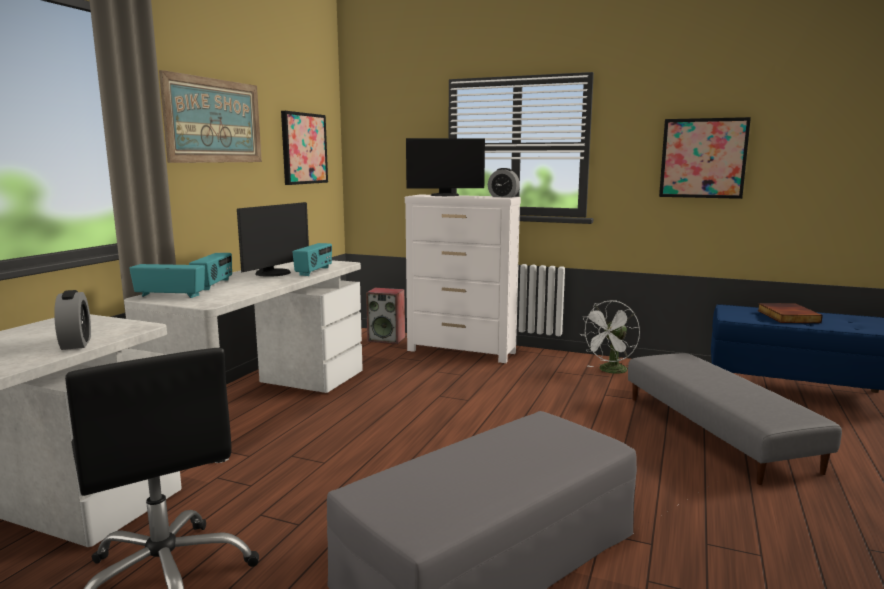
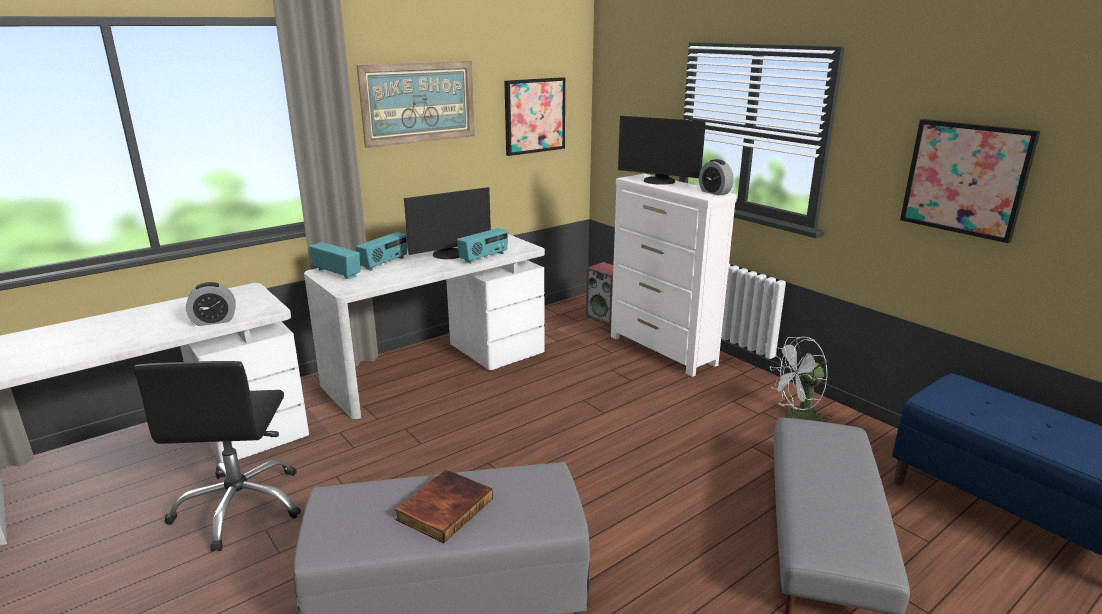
camera: 30 degrees right, 10 degrees up
(76, 343) = (214, 321): alarm clock -> alarm clock turned 60 degrees clockwise
(786, 316) = (1020, 417): book -> book (444, 508)

